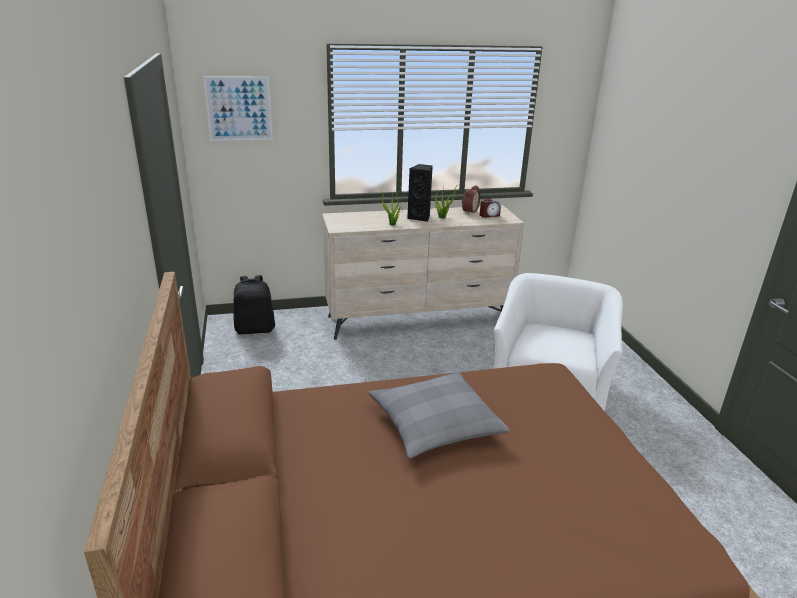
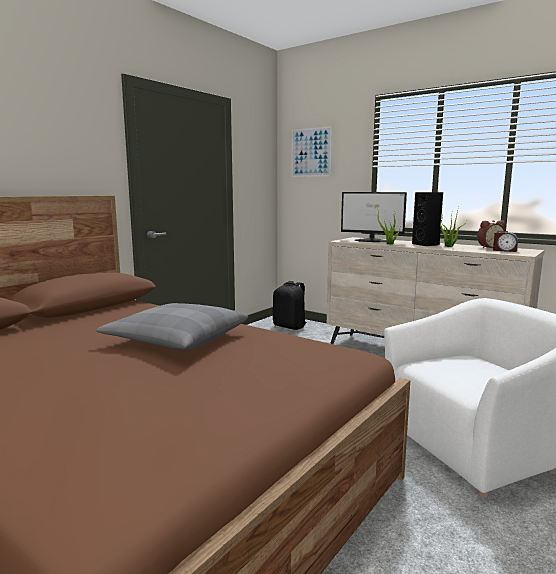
camera: 50 degrees right, 15 degrees down
(362, 220) = (372, 241): none -> monitor

